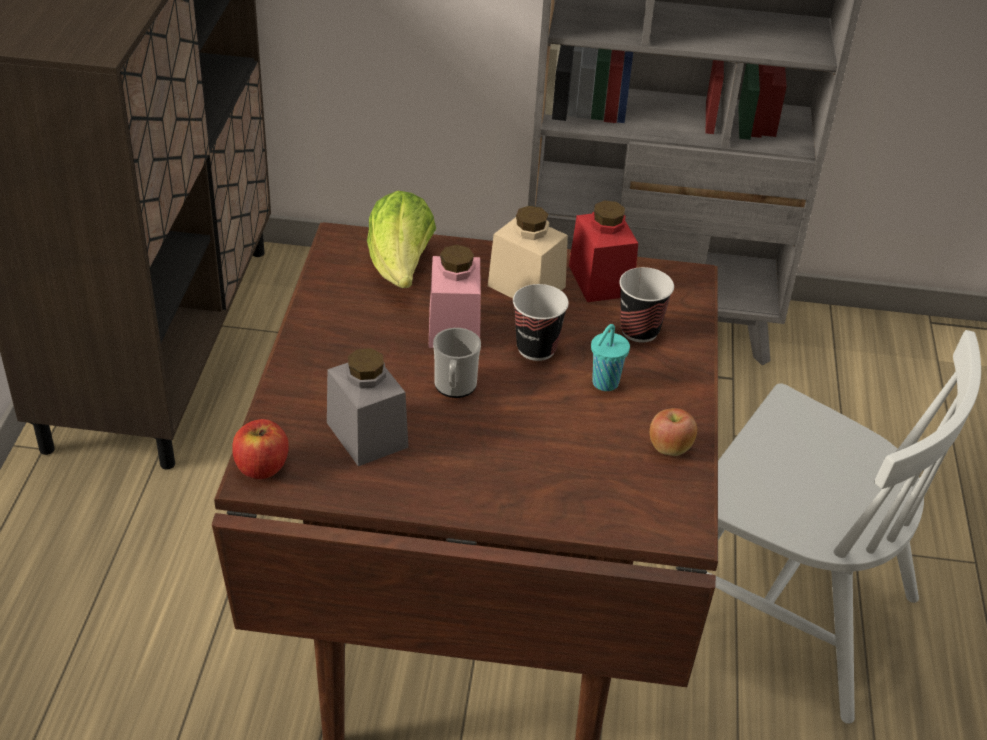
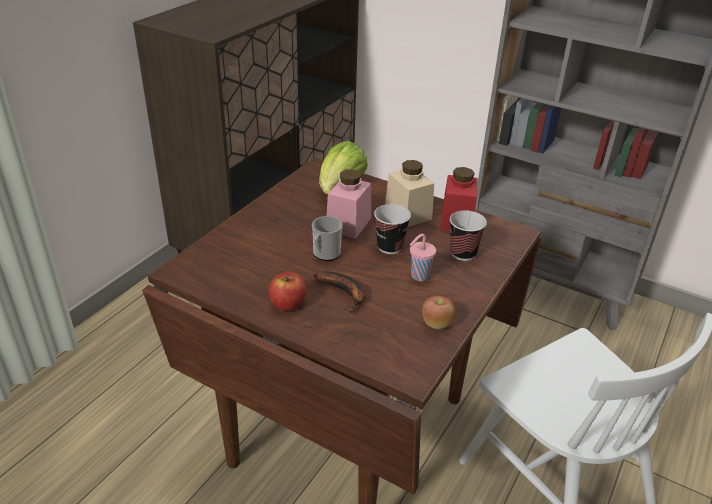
camera: 25 degrees right, 5 degrees down
(261, 467) = (184, 266): apple -> apple (287, 303)
(367, 435) = (255, 266): grey jar -> none
(523, 439) = (345, 293): none -> banana
(604, 384) = (419, 276): turquoise cup -> pink cup

